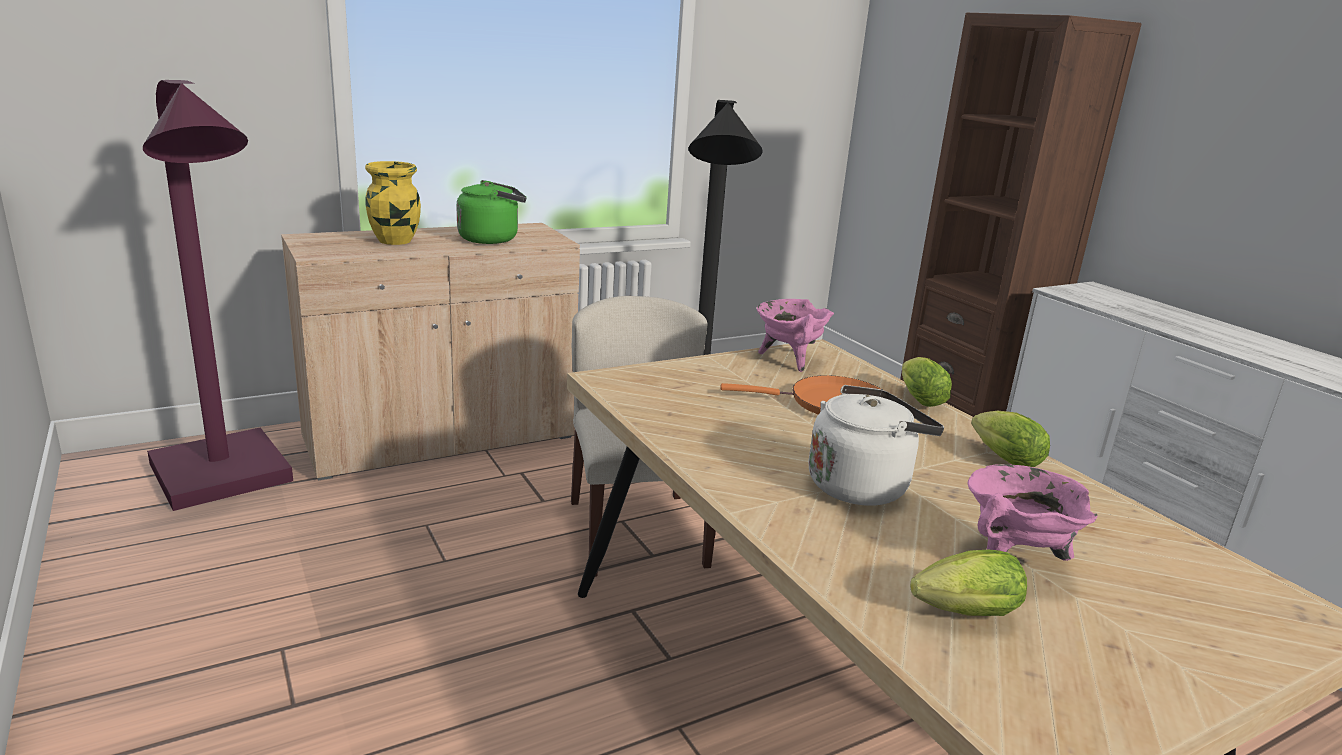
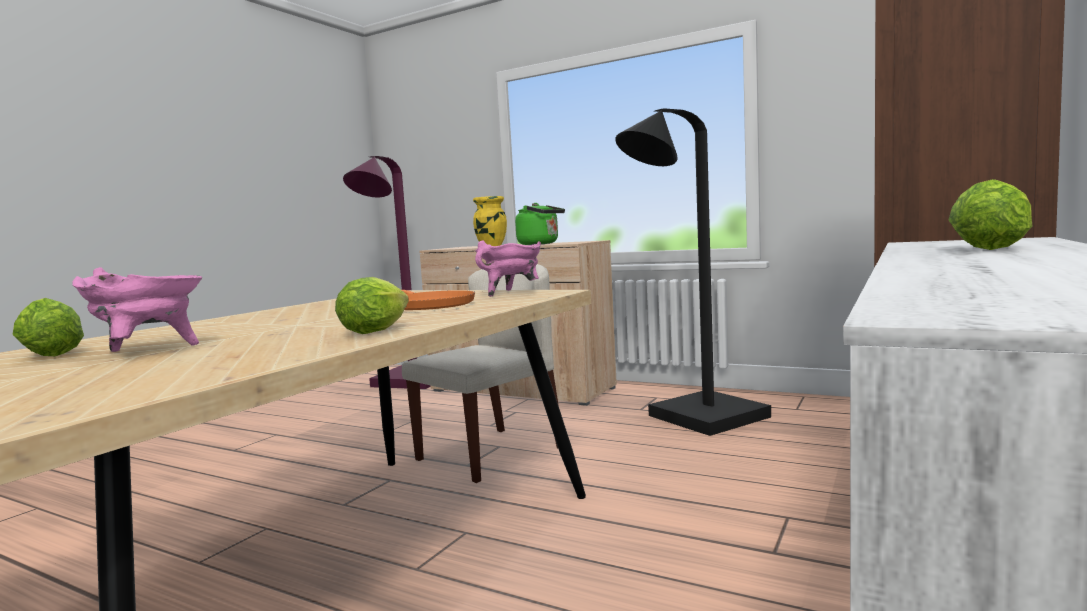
camera: 60 degrees right, 15 degrees down
(861, 485) = (266, 324): white kettle -> none
(918, 398) = (491, 309): lettuce -> lettuce (994, 248)

